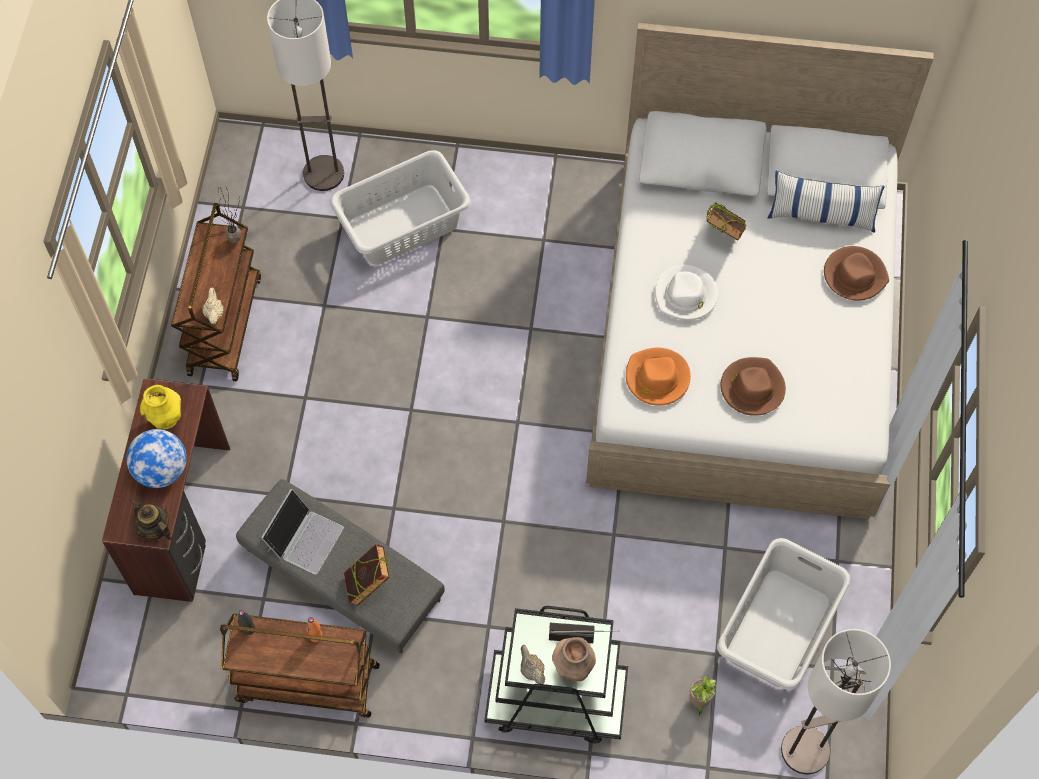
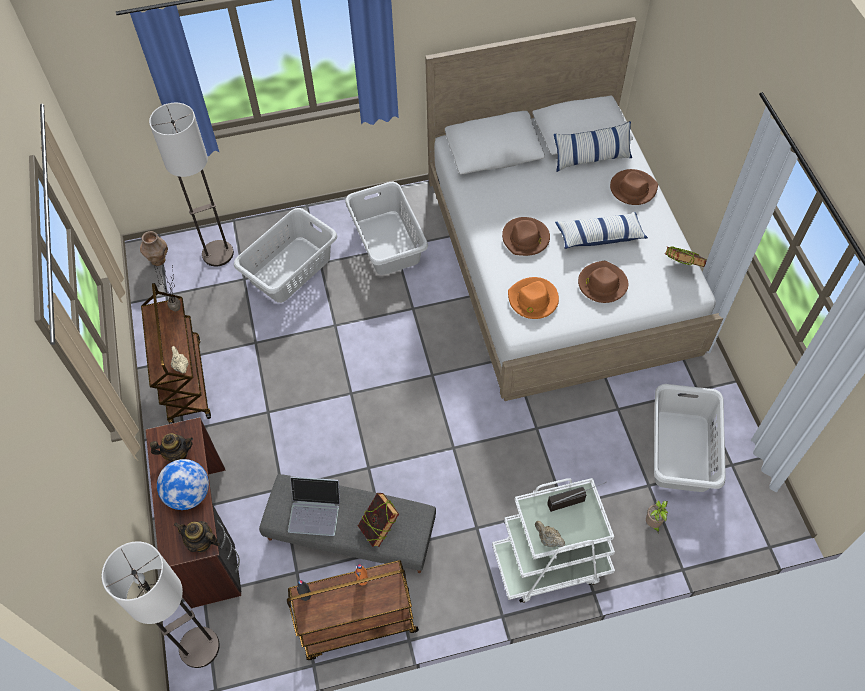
camera: 20 degrees left, 5 degrees down
(166, 420) = (177, 454): yellow vase -> teapot
(305, 538) = (315, 511): laptop -> laptop turned 90 degrees clockwise
(536, 230) = (387, 243): none -> grey laundry basket
(555, 700) = (550, 563): black cart -> white cart
(572, 669) = (578, 526): brown vase -> brown vase (158, 260)
(686, 295) = (526, 238): white hat -> brown hat
(723, 234) = (531, 191): book -> book (681, 268)
(780, 324) = (599, 236): none -> pillow
(805, 750) = (743, 530): floor lamp -> floor lamp (199, 648)

